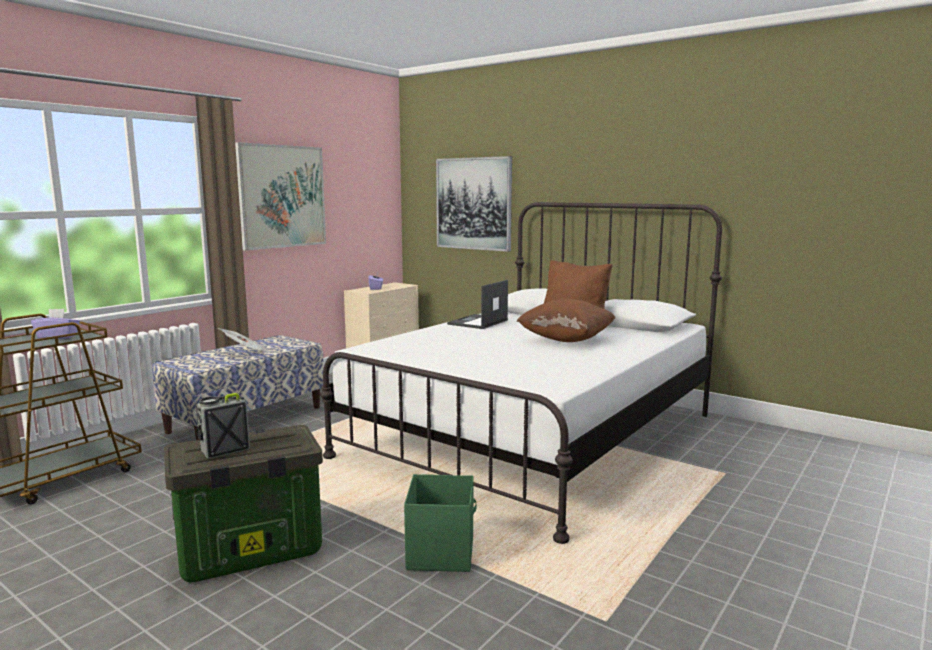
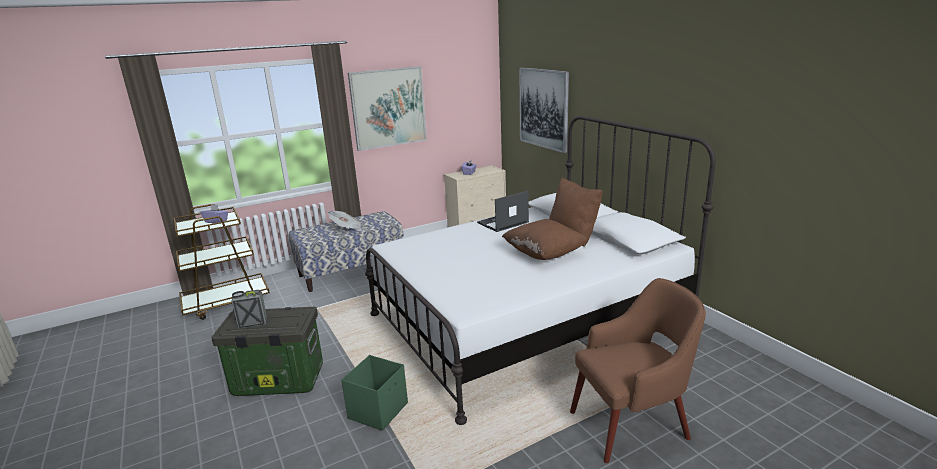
camera: 25 degrees right, 10 degrees up
(743, 504) = (632, 424): none -> brown armchair

